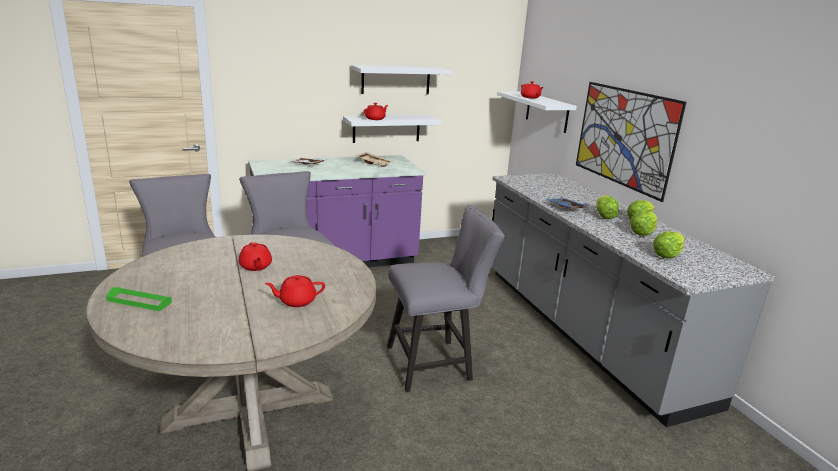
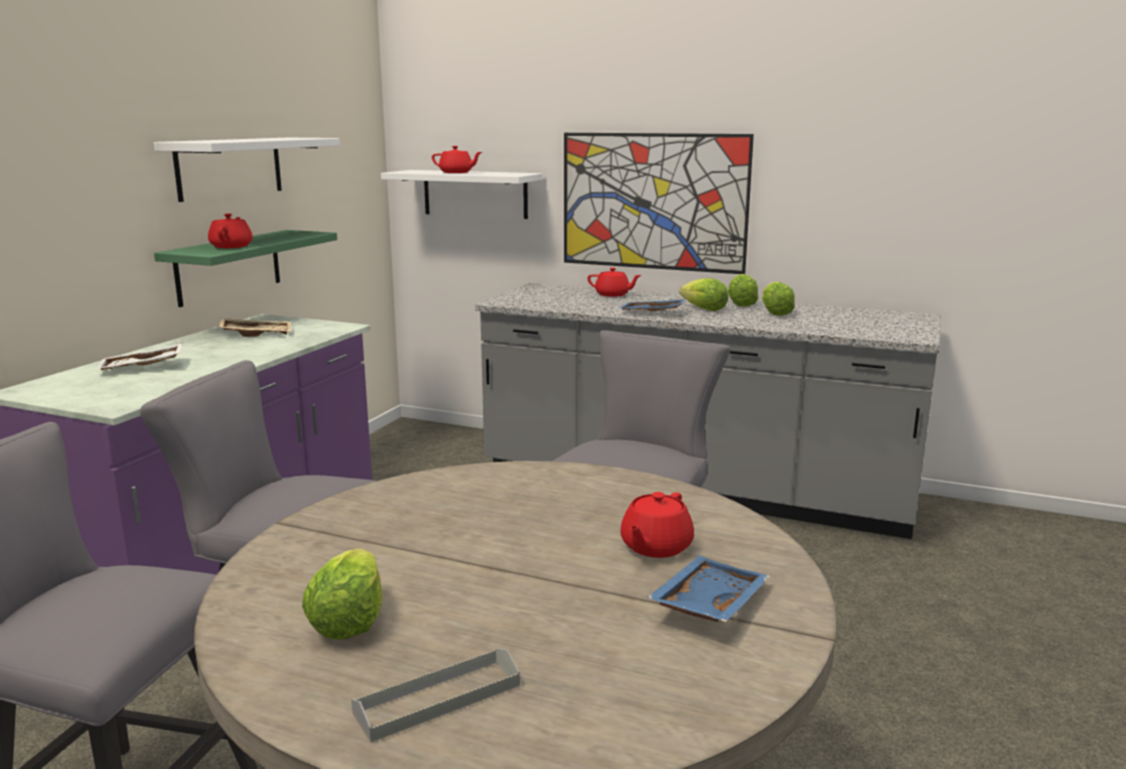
camera: 45 degrees left, 5 degrees down
(139, 301) = (438, 699): green tray -> grey tray
(255, 266) = (463, 541): red teapot -> red teapot (613, 295)
(257, 325) = (707, 604): none -> blue tray
(386, 128) = (229, 267): white shelf -> green shelf
(666, 255) = (846, 325): lettuce -> lettuce (348, 622)

